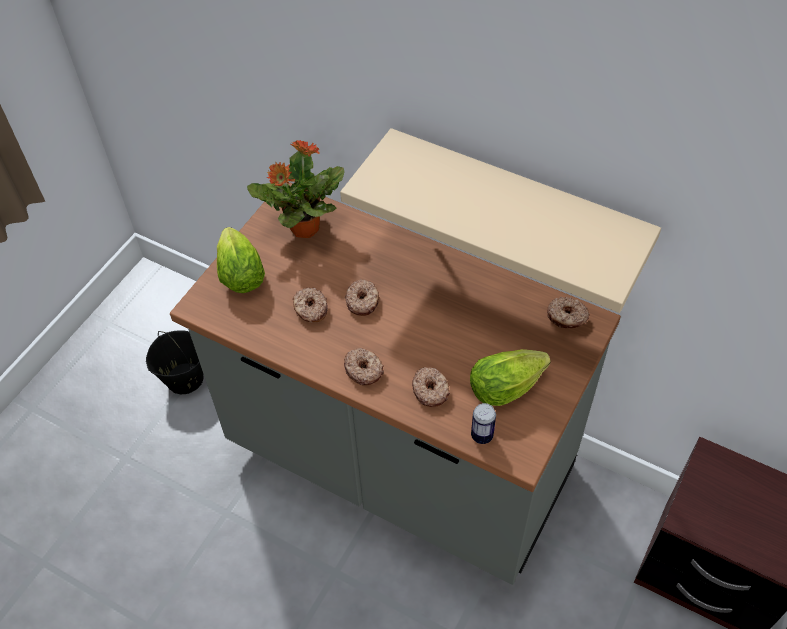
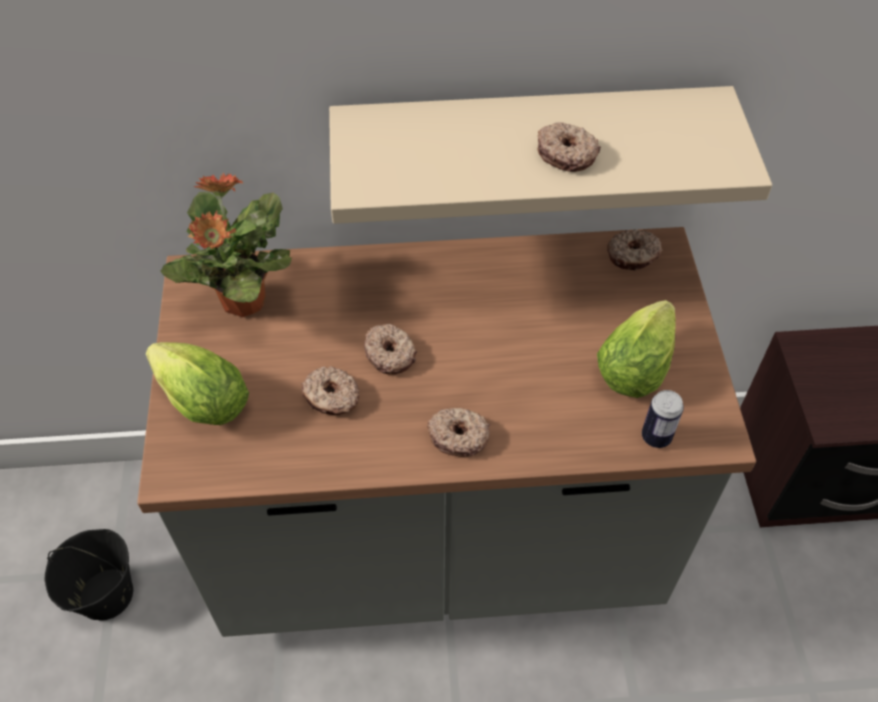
camera: 35 degrees left, 0 degrees up
(431, 390) = (556, 416): donut -> donut (566, 153)

